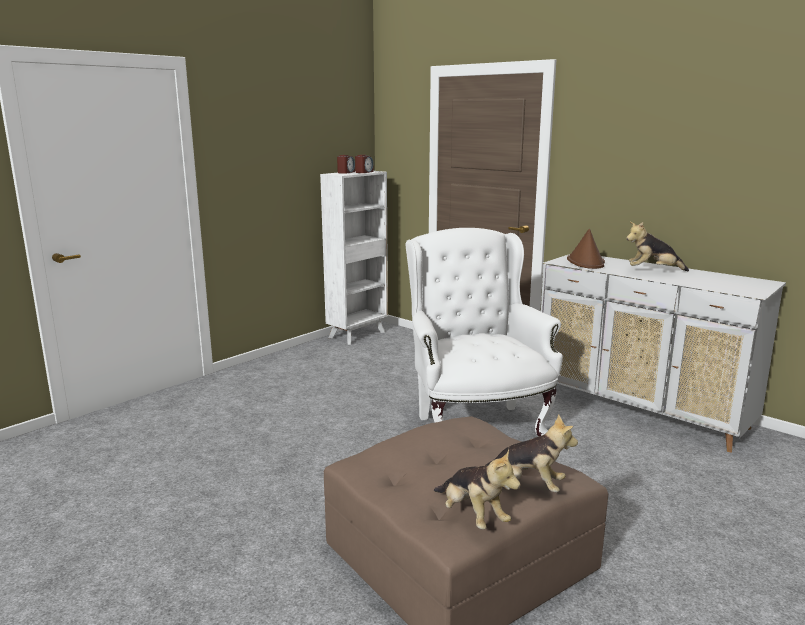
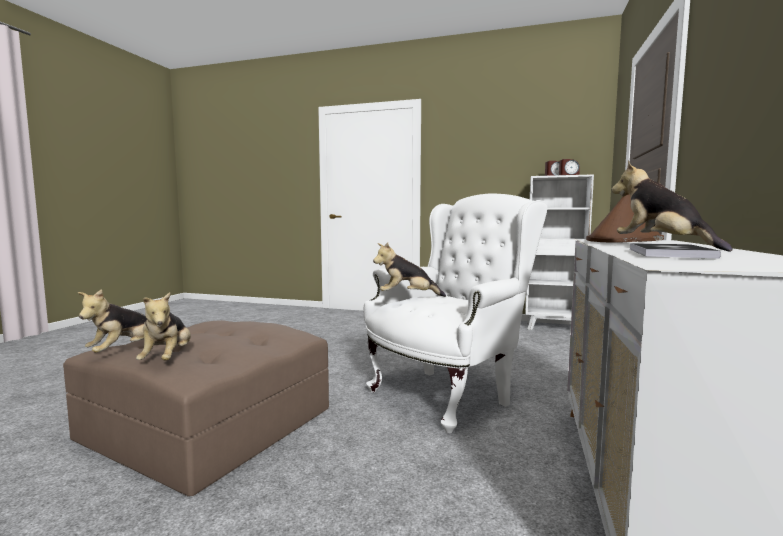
camera: 65 degrees right, 10 degrees down
(473, 347) = (407, 297): none -> plush toy
(698, 280) = (669, 253): none -> book

